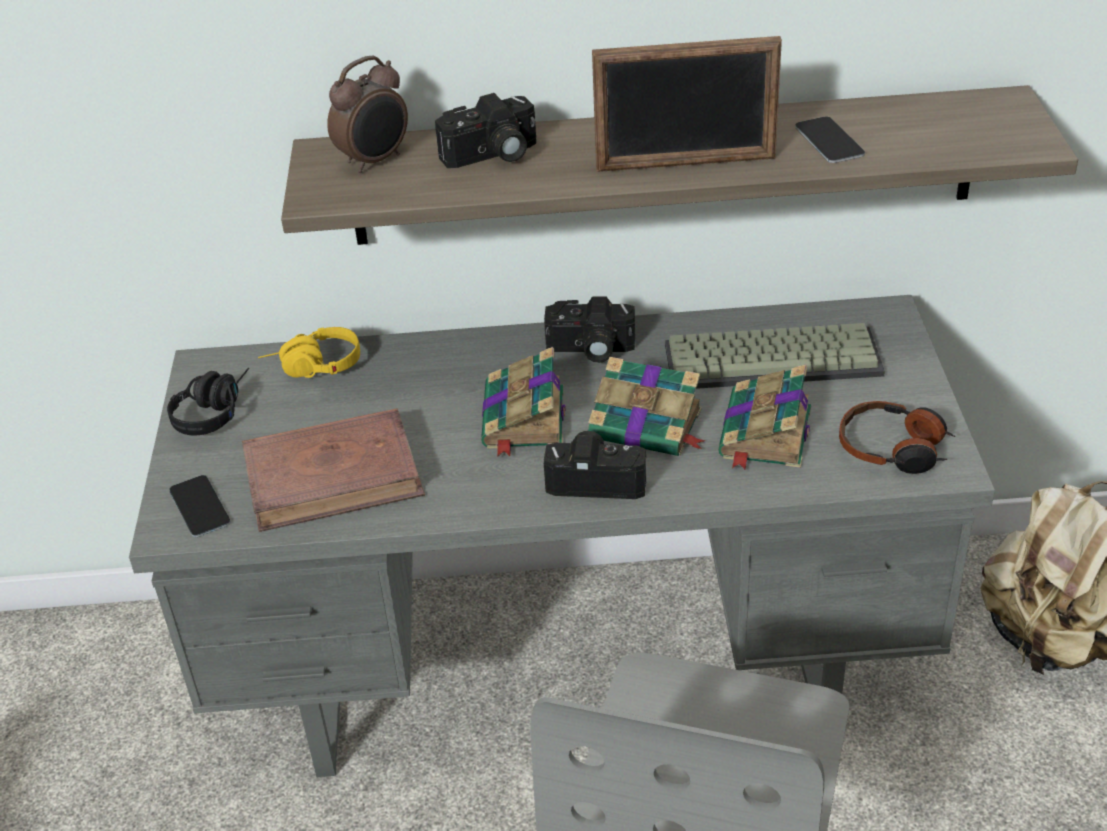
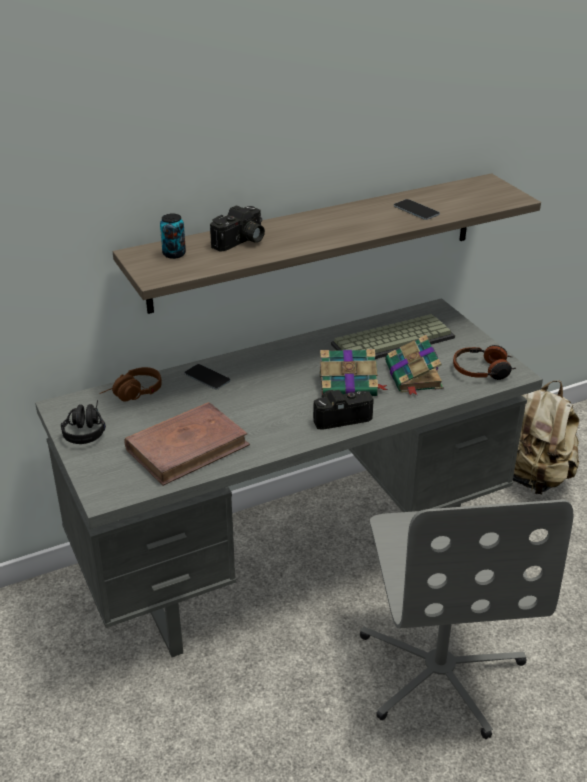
camera: 25 degrees left, 5 degrees down
(200, 507) = (115, 481): phone -> phone (207, 377)
(312, 368) = (132, 394): yellow headphones -> brown headphones
(375, 161) = (174, 254): alarm clock -> can
(523, 419) = (278, 396): book -> none
(590, 350) = (291, 354): camera -> none
(685, 164) = (351, 230): picture frame -> none

